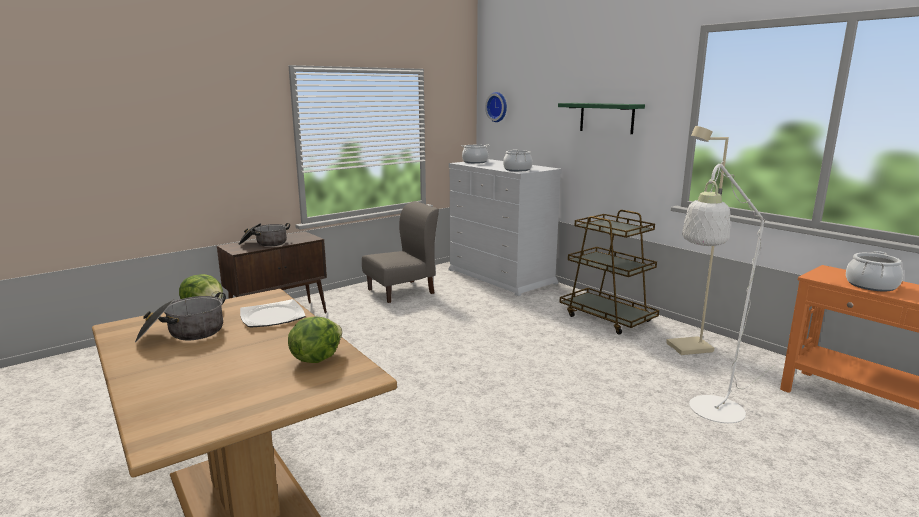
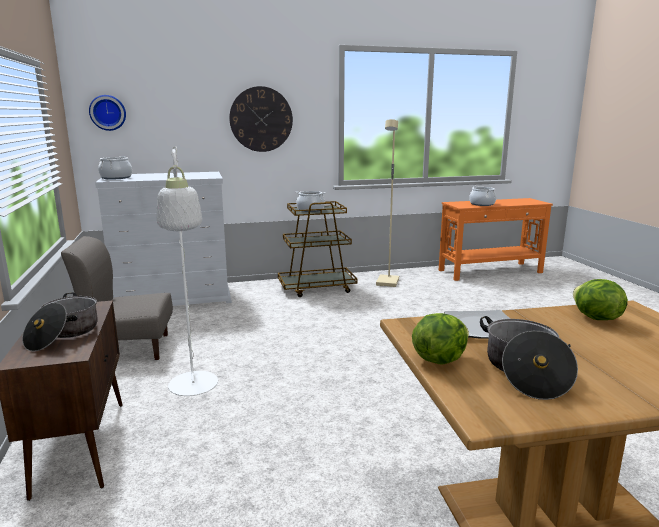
camera: 65 degrees left, 0 degrees up
(401, 291) = (129, 348): grey chair -> grey chair turned 90 degrees counterclockwise
(517, 170) = (199, 176): cooking pot -> cooking pot (310, 210)
(606, 118) = (261, 119): green shelf -> wall clock
(710, 414) = (473, 302): white floor lamp -> white floor lamp (194, 390)

